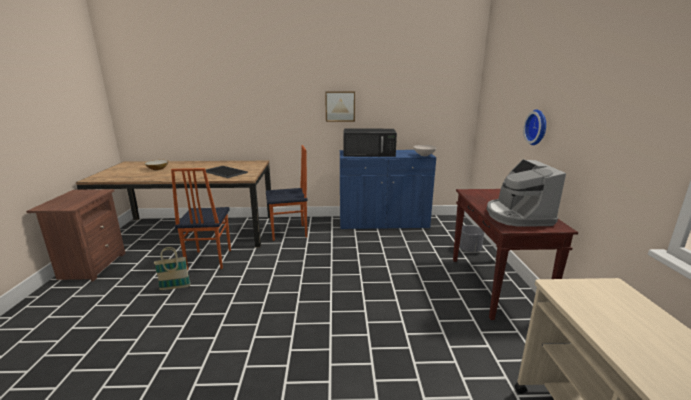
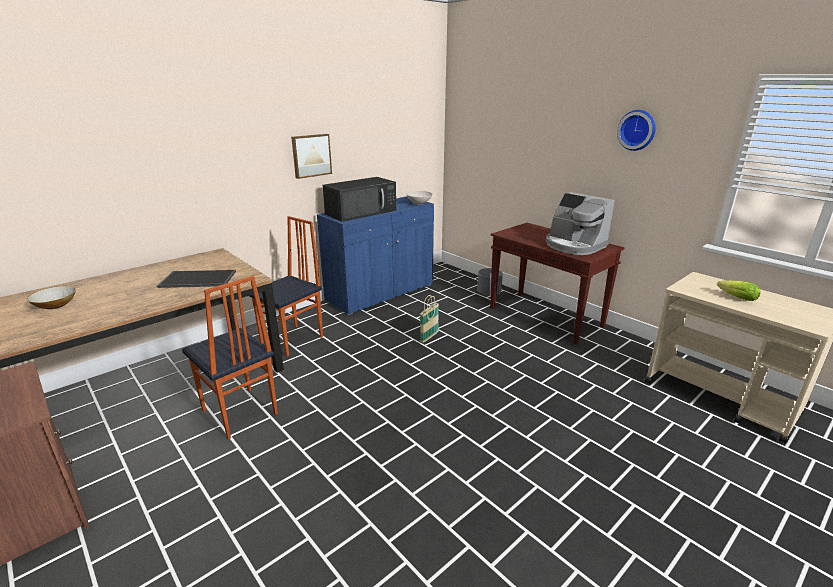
camera: 40 degrees left, 5 degrees up
(175, 287) = (251, 463): basket -> basket (429, 337)
(537, 127) = (553, 160): wall clock -> wall clock (637, 130)
(619, 321) = (735, 297): none -> lettuce

